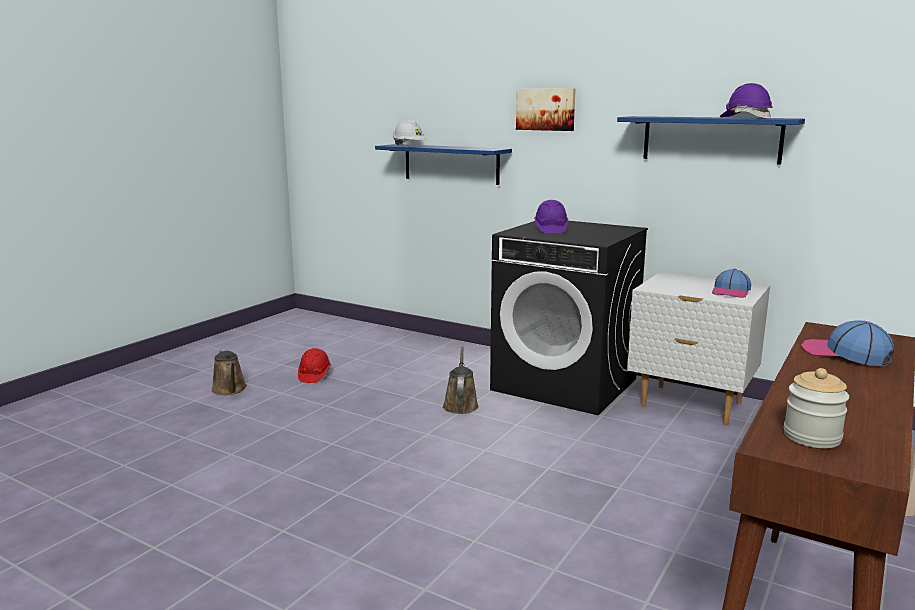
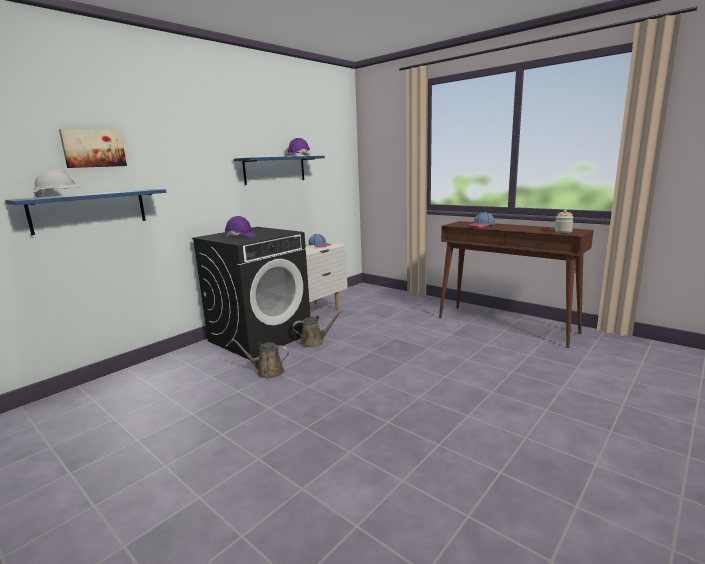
camera: 80 degrees left, 0 degrees up
(230, 390) = (117, 512): brown watering can -> brown watering can (314, 342)
(314, 375) = (135, 445): red hard hat -> none
(546, 109) = (174, 155): picture -> picture (93, 148)

